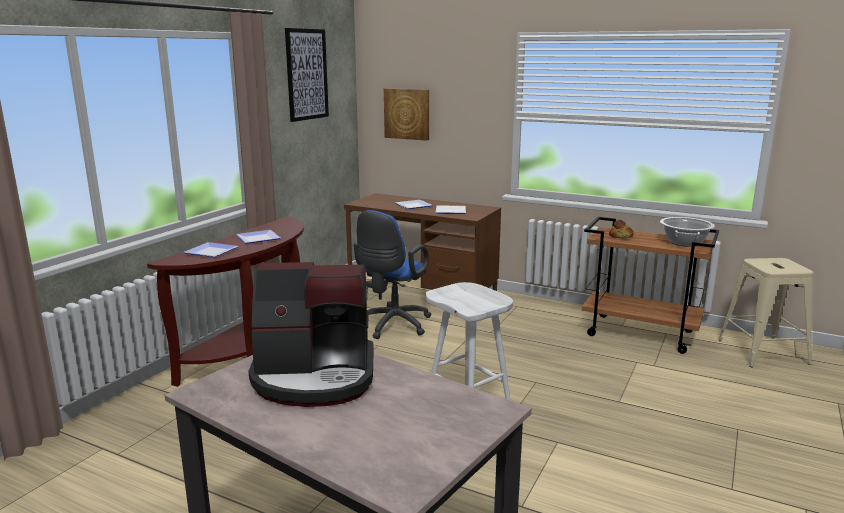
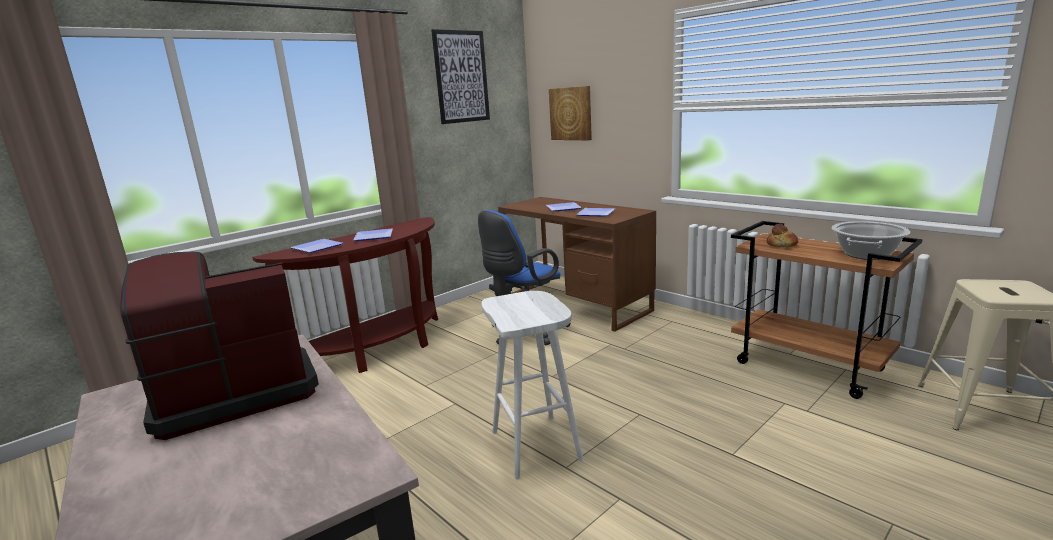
camera: 20 degrees right, 0 degrees up
(315, 377) = (234, 392): coffee machine -> coffee machine turned 135 degrees clockwise

